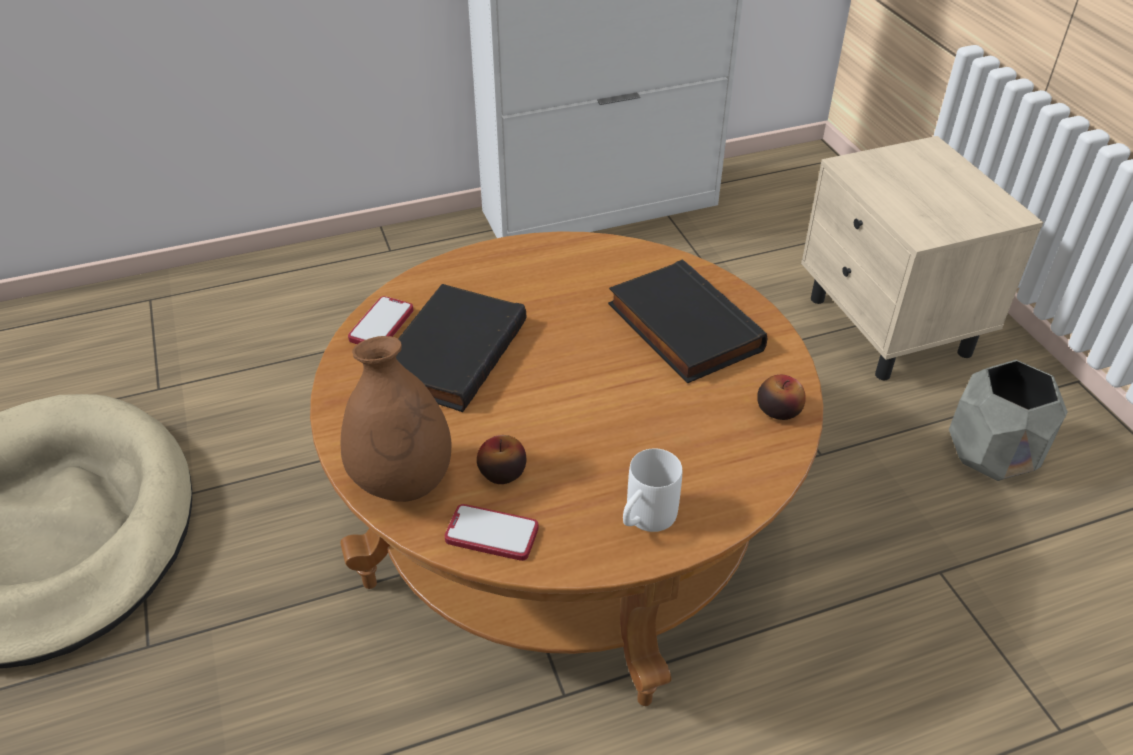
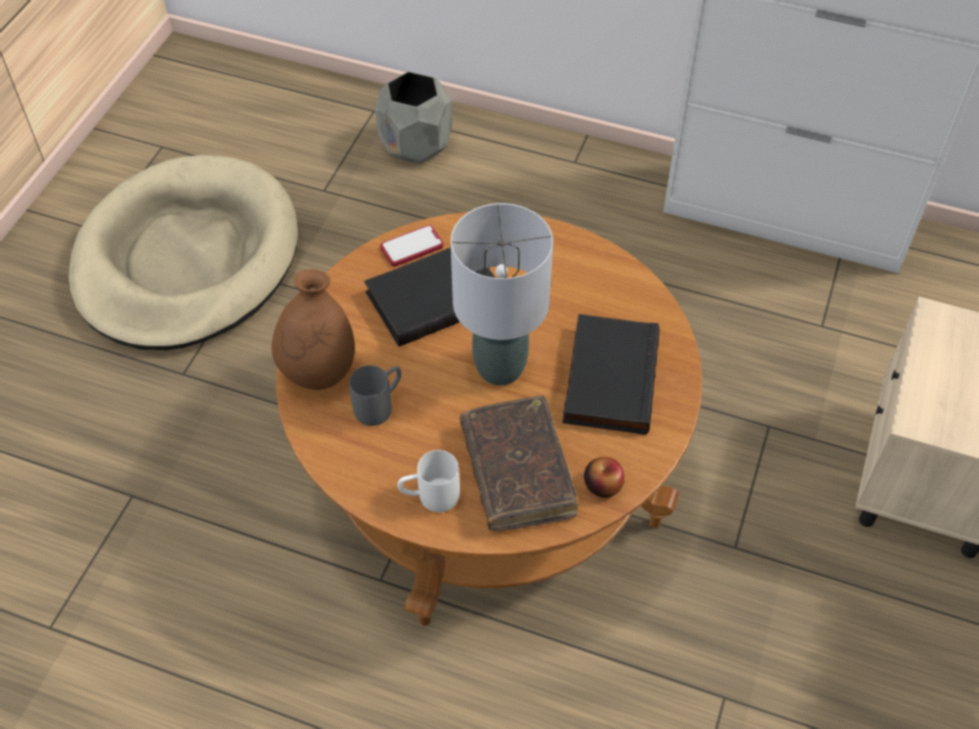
camera: 40 degrees right, 10 degrees up
(492, 534) = (334, 441): phone -> none
(502, 472) = (380, 405): apple -> grey mug
(580, 373) = (500, 367): none -> grey table lamp
(696, 446) = (517, 471): none -> brown book
(994, 455) = (883, 648): grey planter -> grey planter (416, 146)

